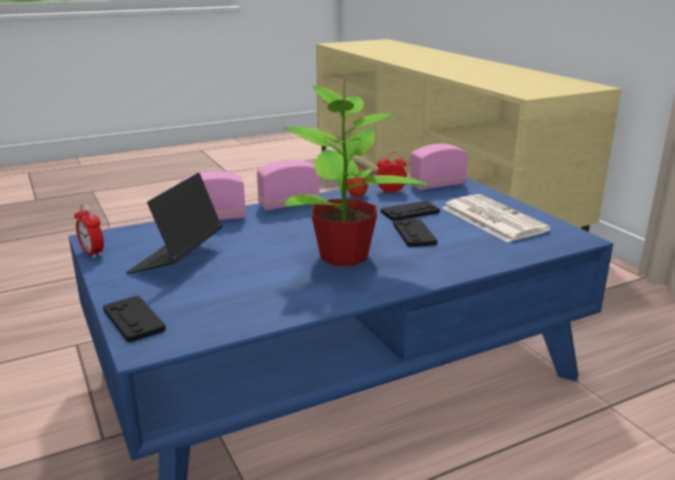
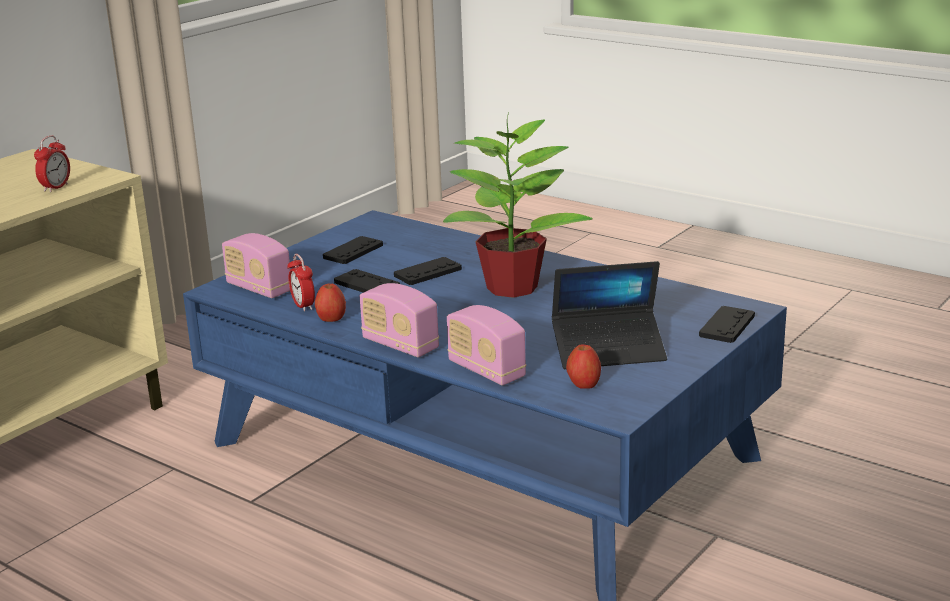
camera: 115 degrees left, 0 degrees up
(92, 253) = (651, 396): alarm clock -> alarm clock (56, 187)
(145, 238) = (583, 385): none -> apple
(491, 219) = (353, 251): newspaper -> black game controller

